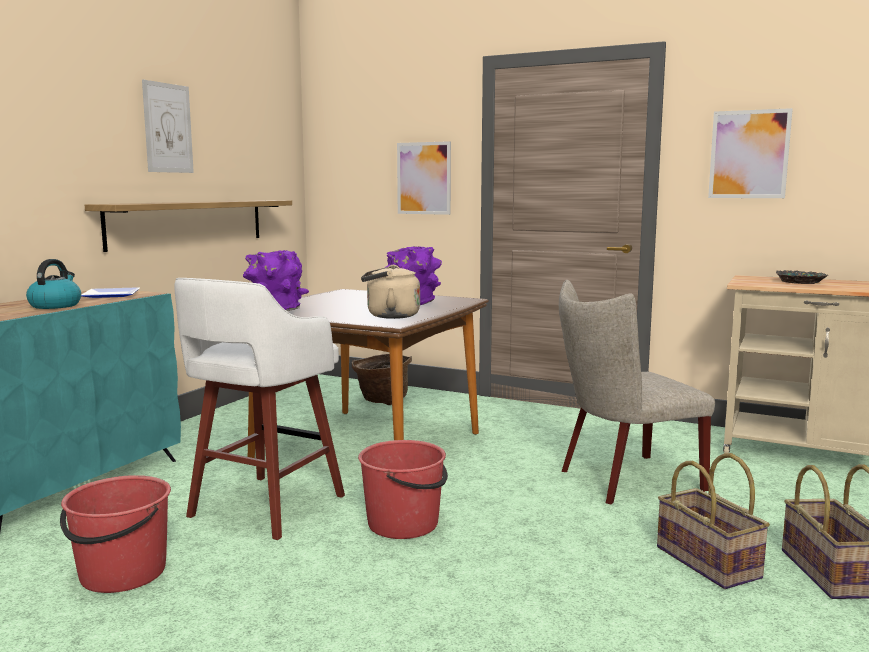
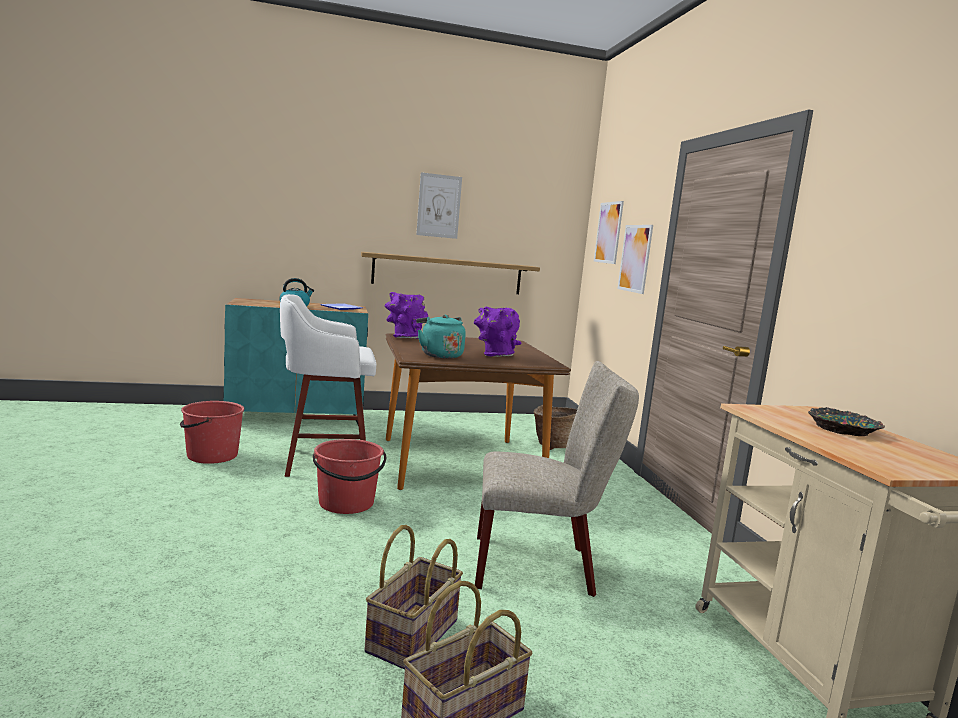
camera: 50 degrees right, 0 degrees up
(389, 316) = (439, 355): beige kettle -> turquoise kettle
(623, 480) = (541, 566): beige chair -> beige chair turned 150 degrees clockwise
(749, 154) = (867, 251): picture -> picture (608, 232)

